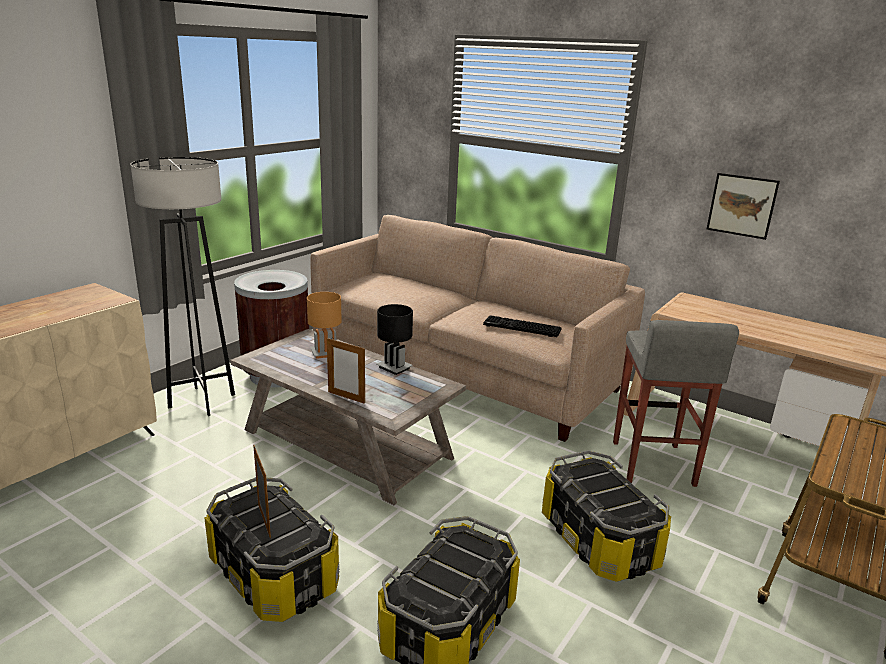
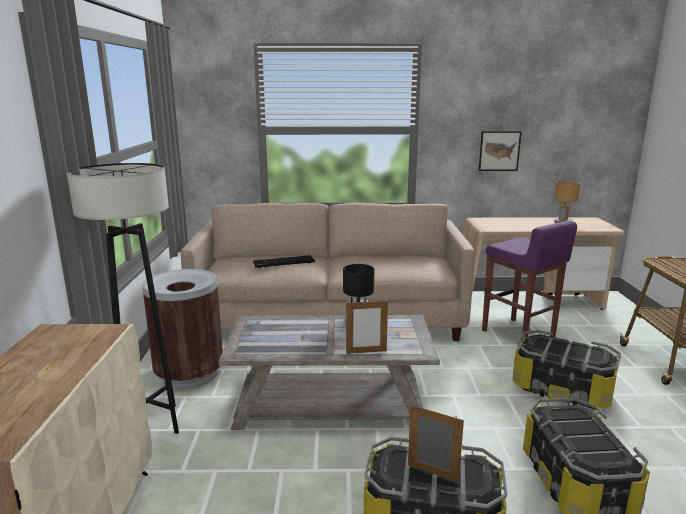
camera: 35 degrees left, 5 degrees down
(325, 353) = (289, 328): brown table lamp -> brown table lamp (563, 222)
(521, 328) = (400, 266): keyboard -> keyboard (283, 263)
(652, 464) = (518, 334): grey stool -> purple stool

